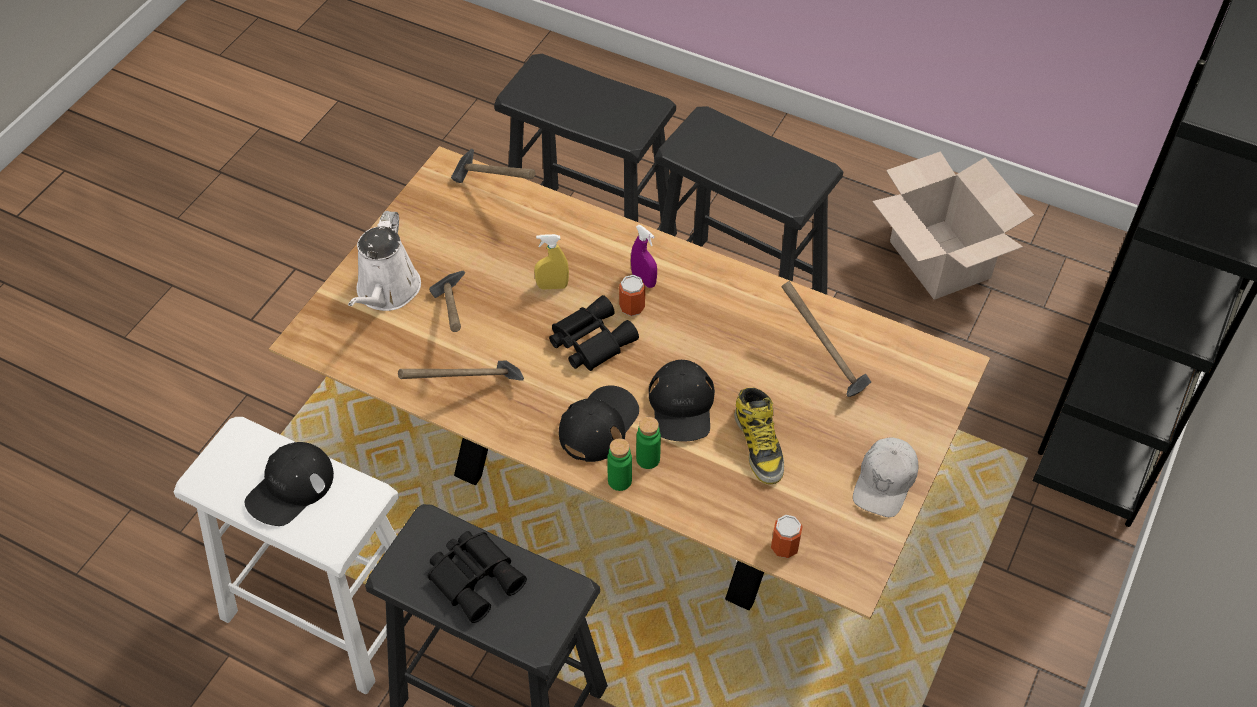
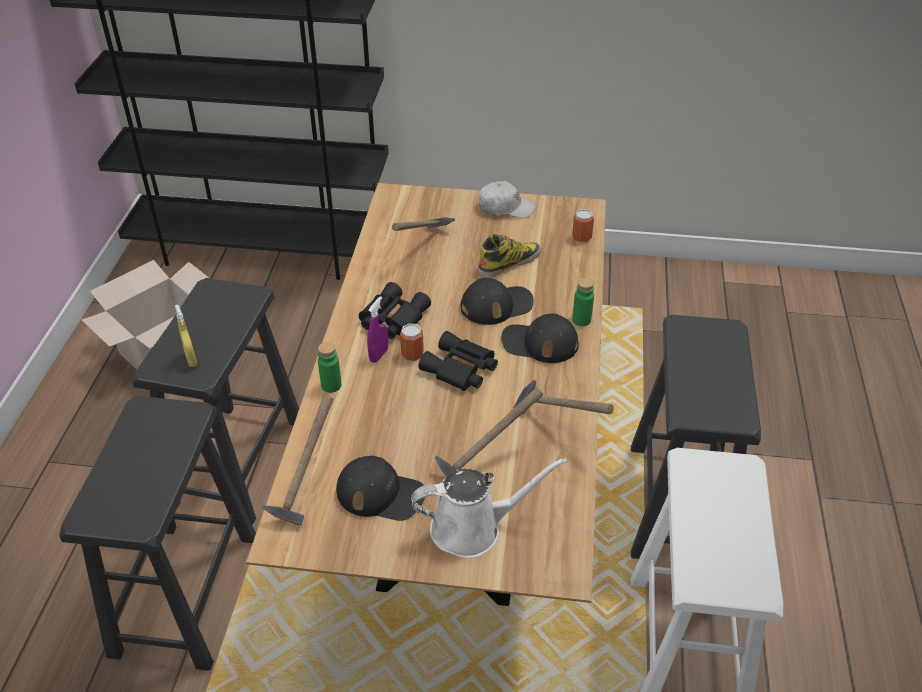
camera: 110 degrees left, 10 degrees down
(290, 488) = (719, 518): black cap -> black cap (381, 494)
(476, 576) = (708, 374): black binoculars -> black binoculars (392, 318)
(552, 286) = (411, 409): yellow spray bottle -> yellow spray bottle (191, 359)
(648, 459) = (554, 311): green bottle -> green bottle (331, 385)

